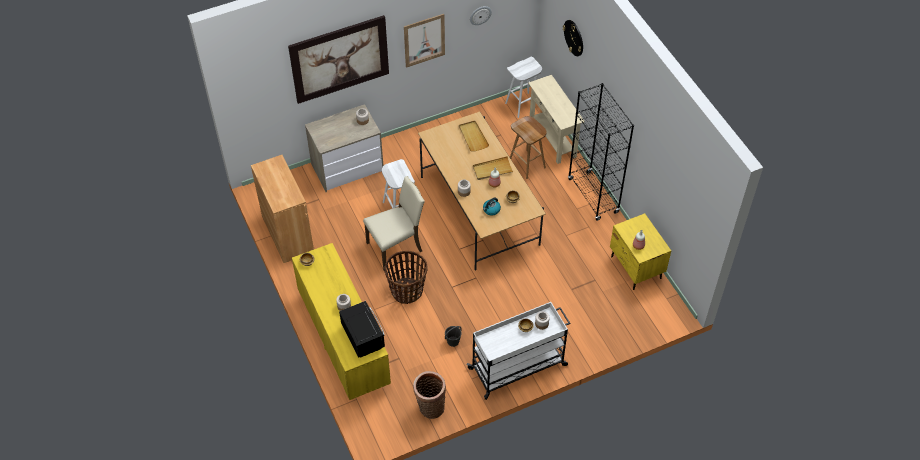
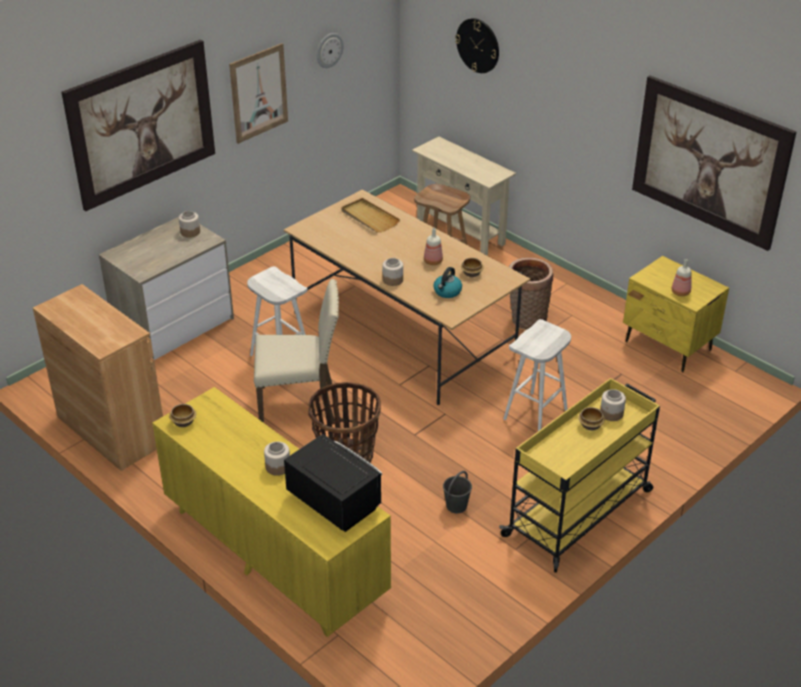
camera: 20 degrees left, 15 degrees down
(396, 247) = (299, 405): beige chair -> beige chair turned 45 degrees clockwise
(430, 407) = (470, 610): basket -> basket (526, 320)
(492, 169) = (420, 247): beige tray -> none
(518, 366) = (579, 512): white cart -> yellow cart
(523, 105) = (398, 206): white stool -> white stool (535, 415)
(593, 196) = (555, 280): black bookcase -> none
(669, 177) = (709, 161): none -> picture

